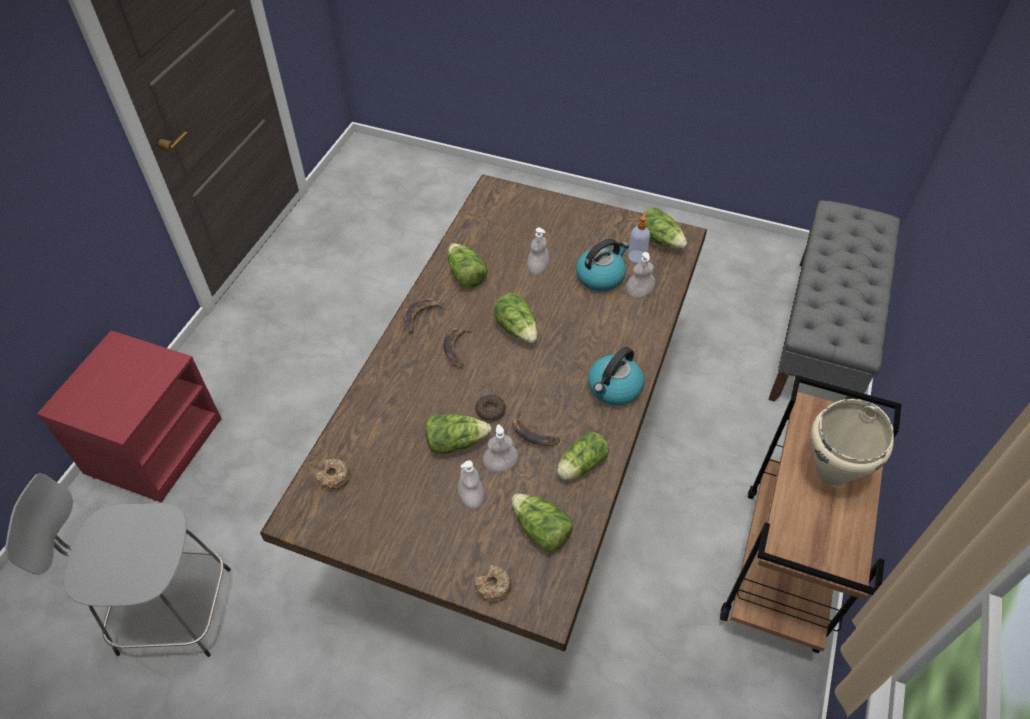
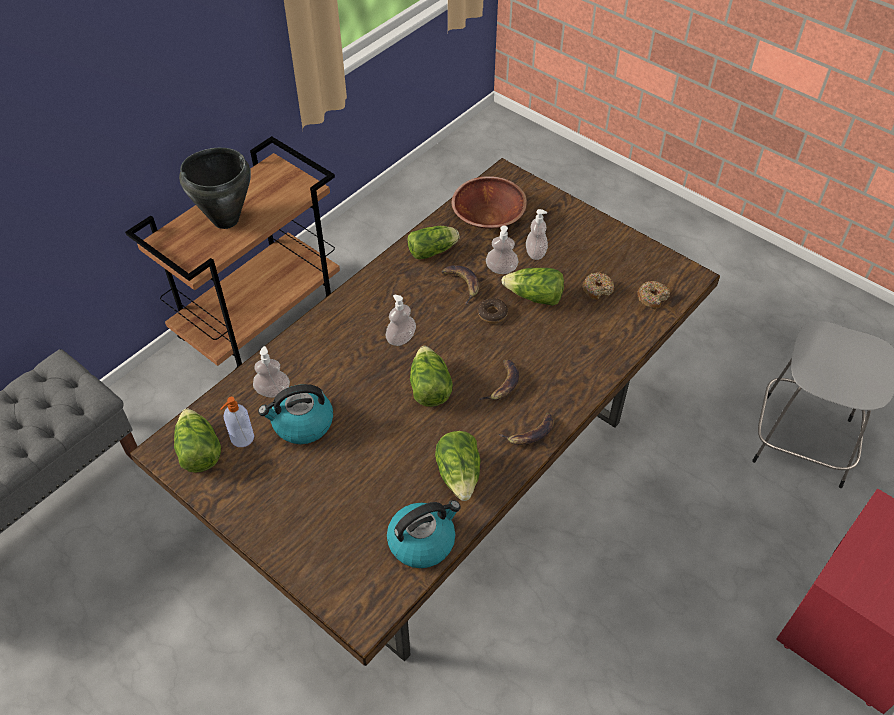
camera: 160 degrees left, 0 degrees up
(493, 586) = (539, 196): donut -> donut (597, 289)
(537, 268) = (368, 458): soap dispenser -> soap dispenser (401, 338)
(540, 530) = (488, 218): lettuce -> brown bowl
(614, 388) = (366, 302): kettle -> kettle (422, 541)
(832, 473) = (225, 219): beige cooking pot -> black cooking pot

